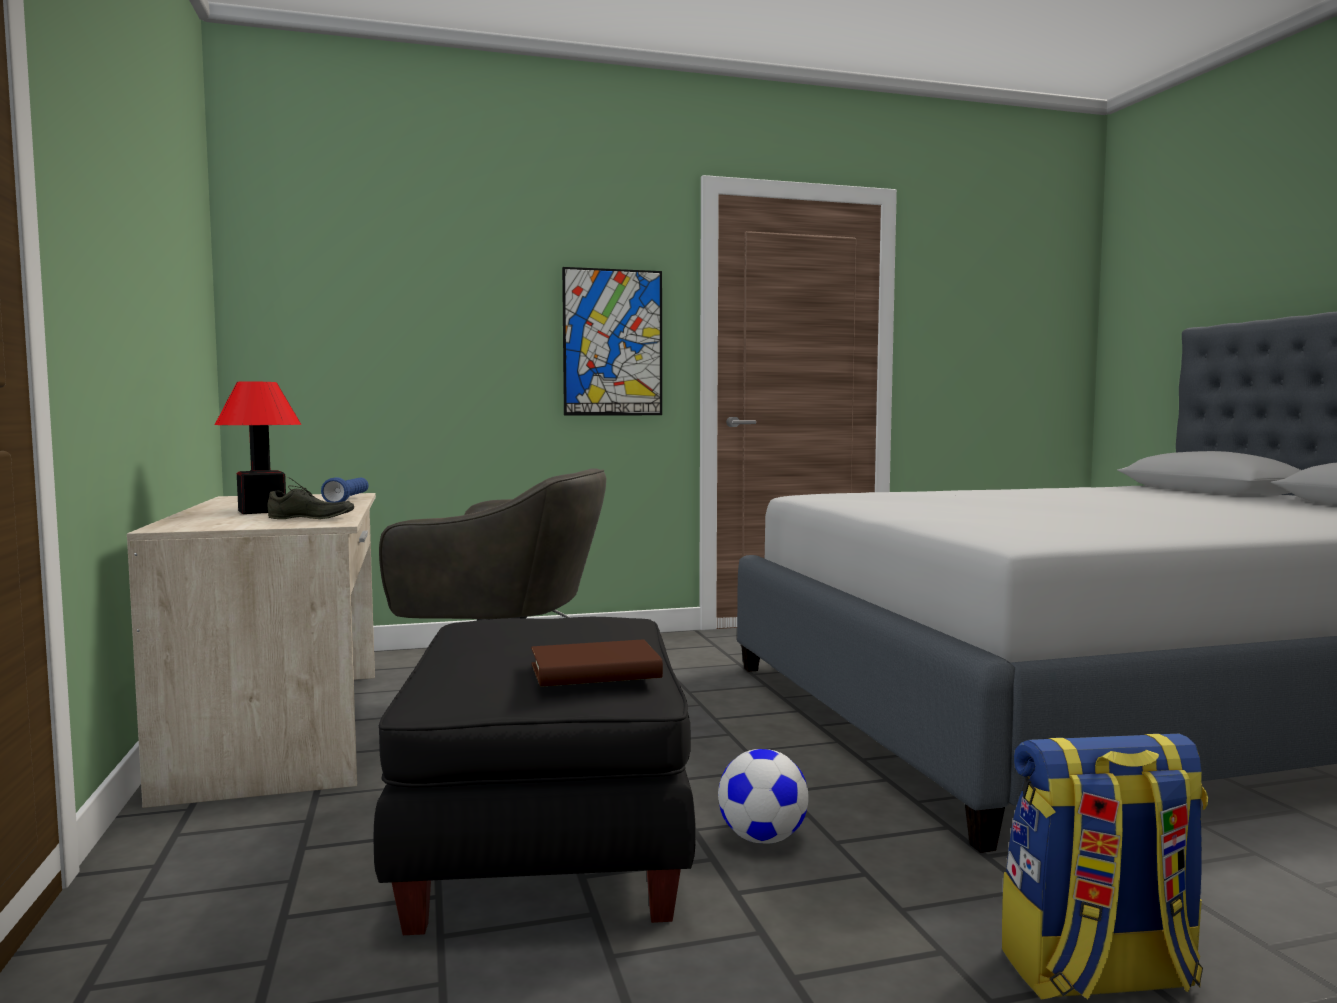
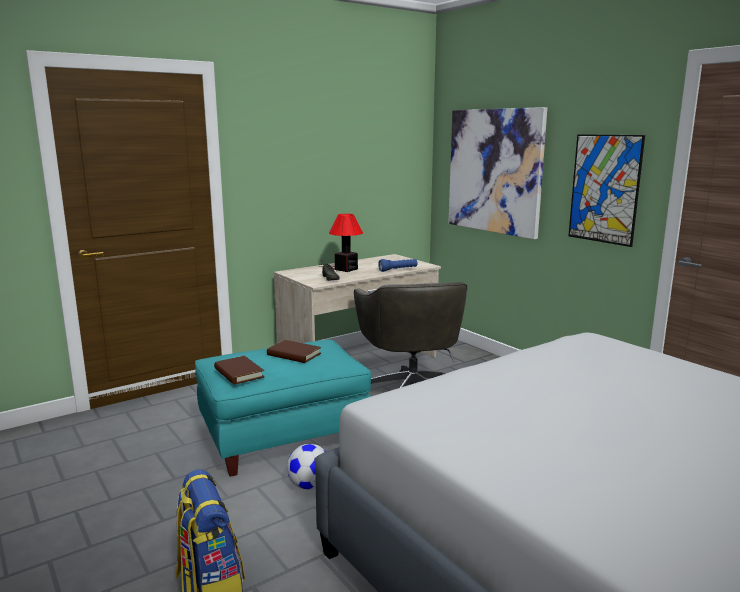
camera: 70 degrees right, 10 degrees up
(399, 324) = (494, 171): none -> picture
(541, 633) = (294, 354): none -> brown book
(544, 840) = (285, 437): black ottoman -> turquoise ottoman

